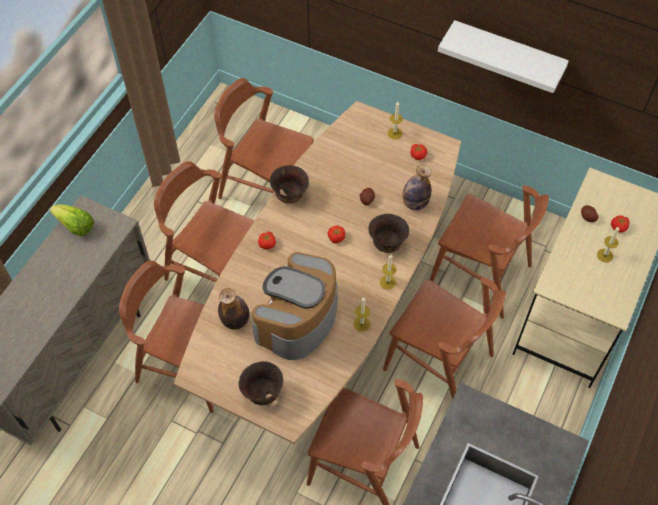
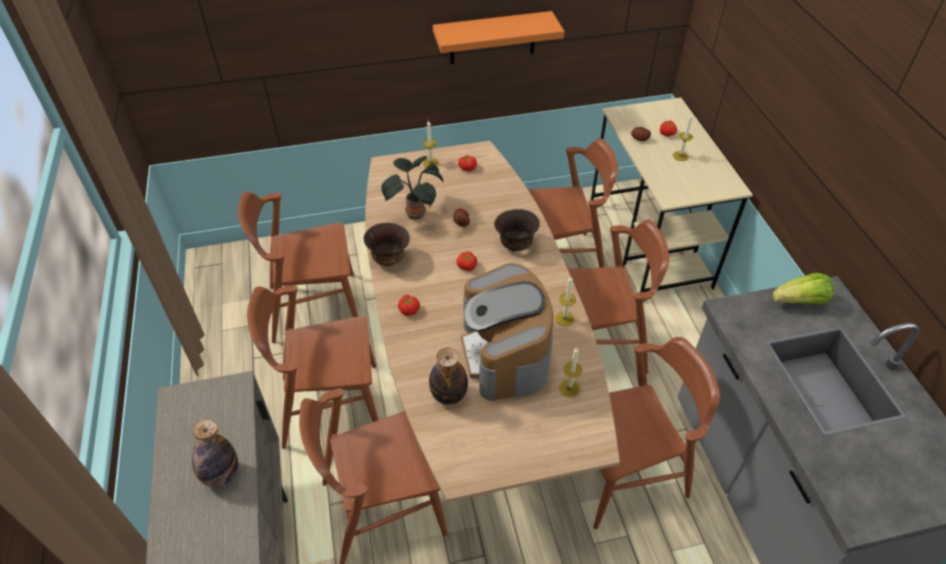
camera: 40 degrees left, 10 degrees down
(75, 226) = (181, 421): lettuce -> lettuce (800, 301)
(262, 393) = (544, 440): brown bowl -> none
(342, 170) = (415, 213): none -> potted plant
(387, 282) = (549, 272): candle -> candle (569, 388)
(415, 203) = (504, 202): bottle -> bottle (221, 475)
(507, 55) = (492, 38): white shelf -> orange shelf

